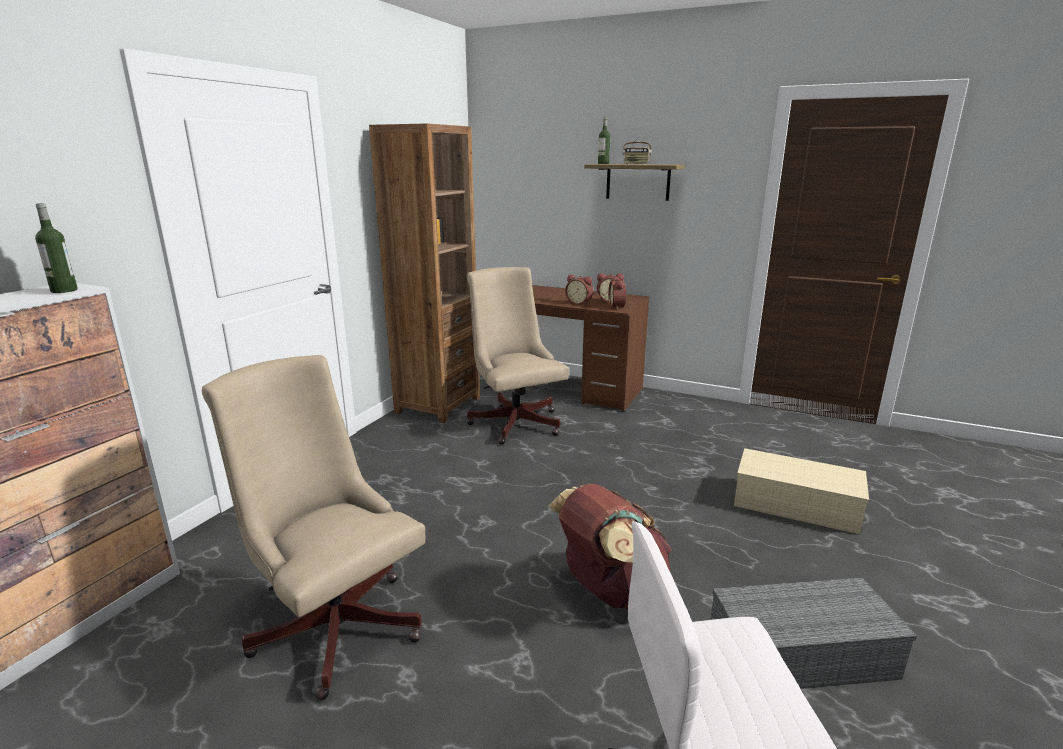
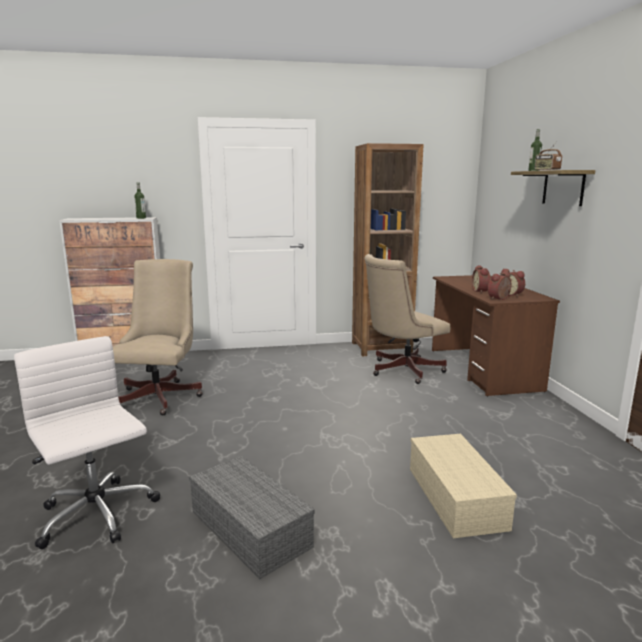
camera: 55 degrees right, 5 degrees down
(514, 421) = (401, 370): beige office chair -> beige office chair turned 150 degrees counterclockwise
(610, 591) = (249, 449): brown backpack -> none

